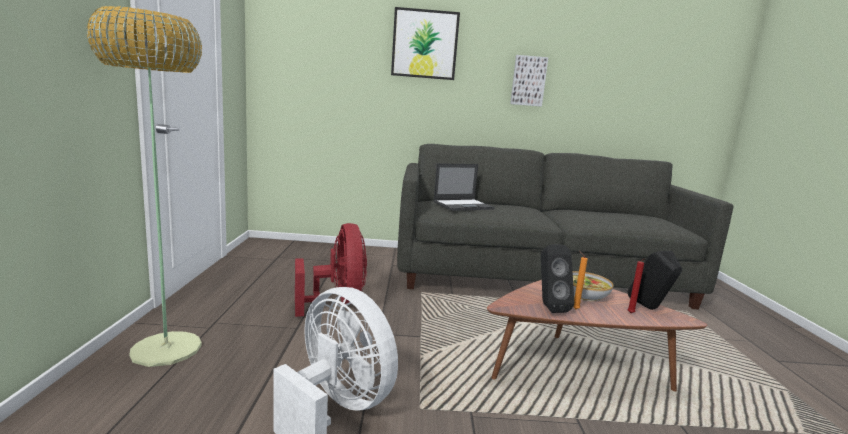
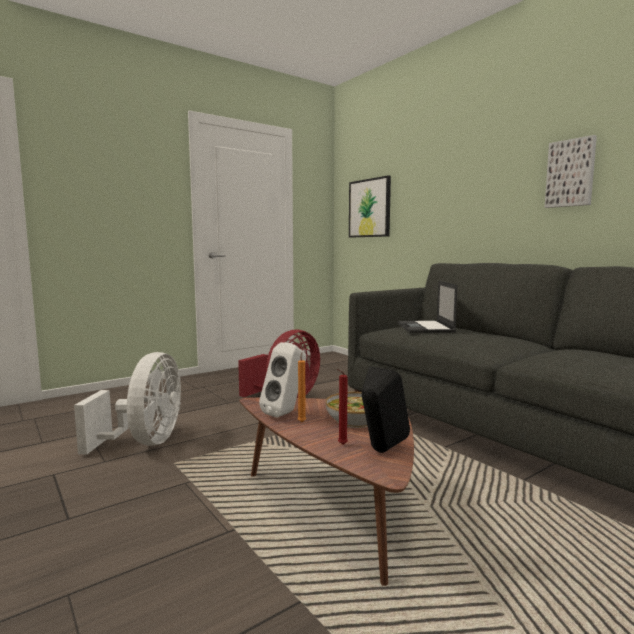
camera: 55 degrees right, 5 degrees down
(166, 349) = (161, 390): floor lamp -> none
(425, 44) = (452, 158): picture -> picture (369, 208)
(463, 205) = (425, 327): laptop -> laptop turned 60 degrees clockwise
(549, 307) = (286, 413): black speaker -> white speaker

